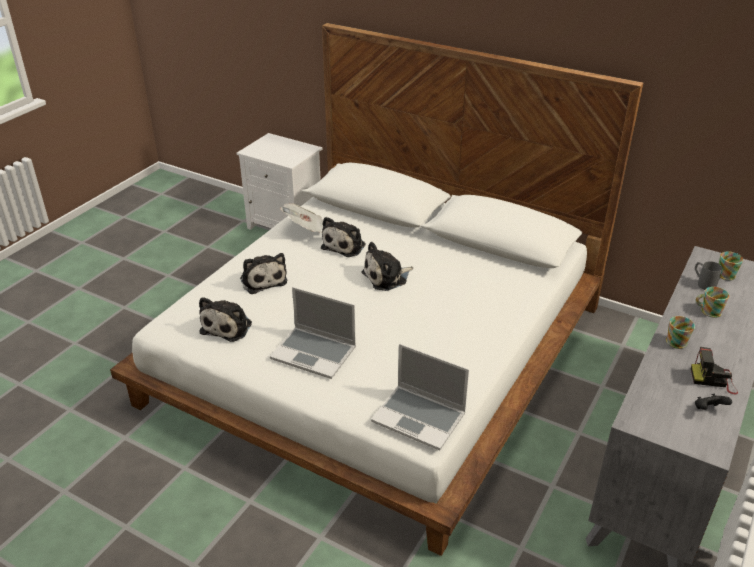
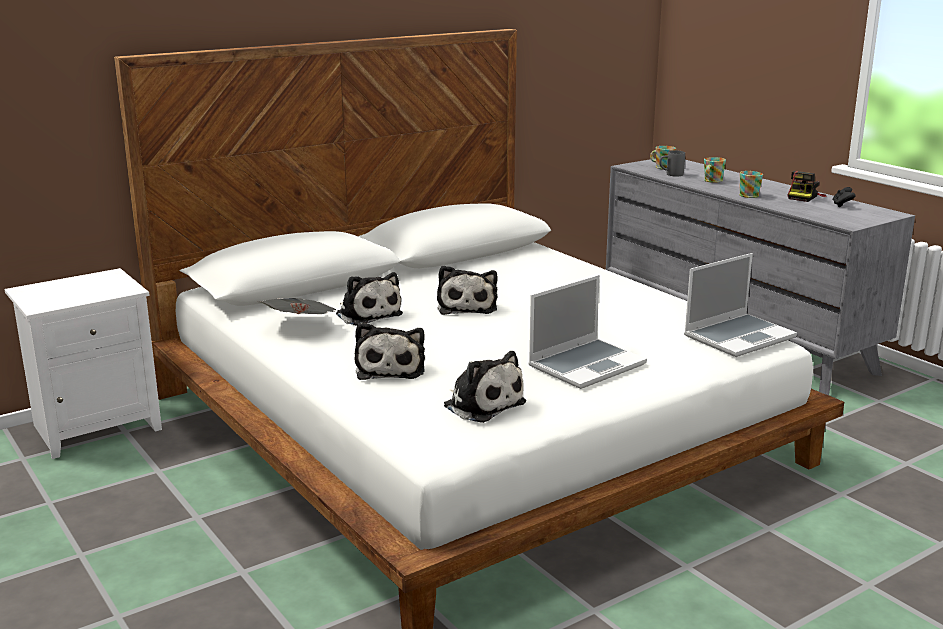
camera: 65 degrees left, 15 degrees down
(263, 280) = (391, 368): plush toy -> plush toy turned 90 degrees clockwise

